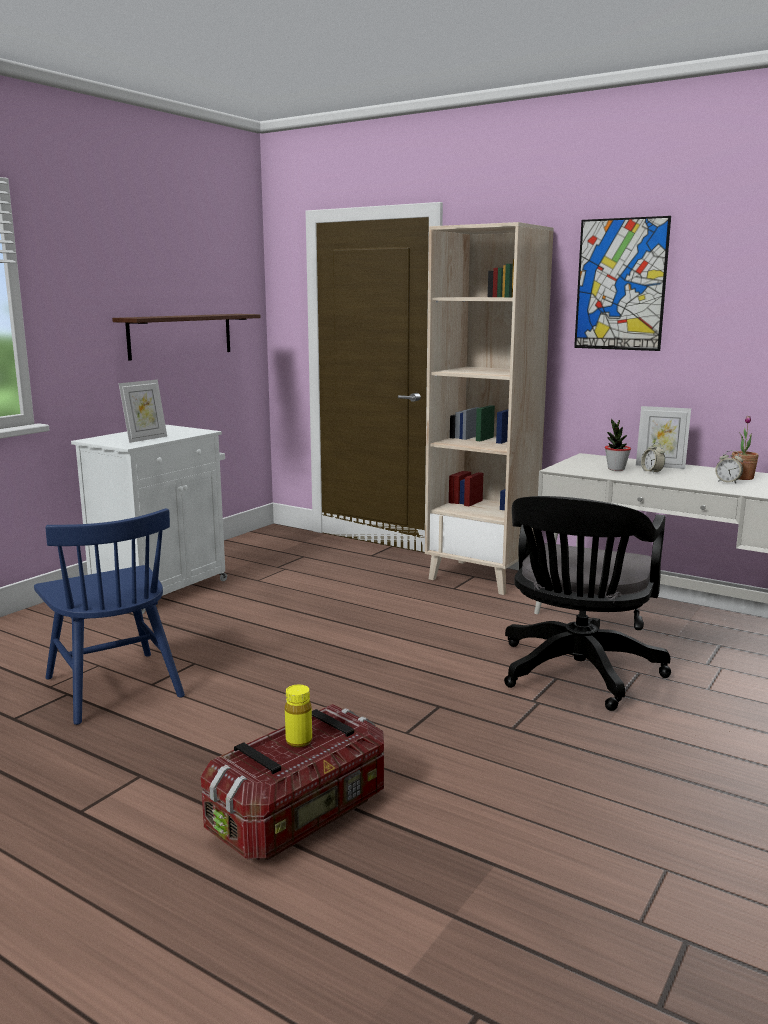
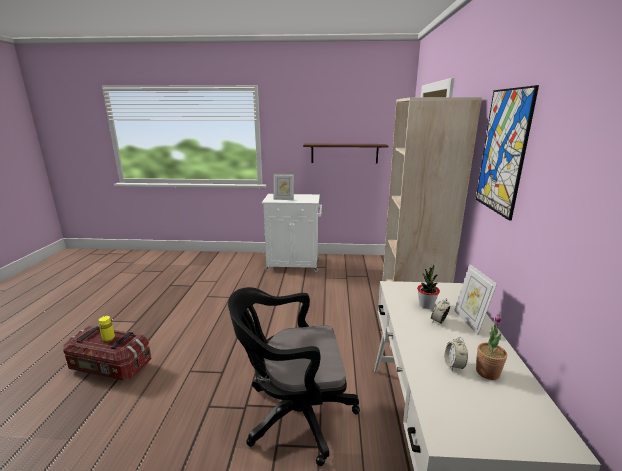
camera: 60 degrees right, 5 degrees up
(114, 686) = (201, 290): blue chair -> none

